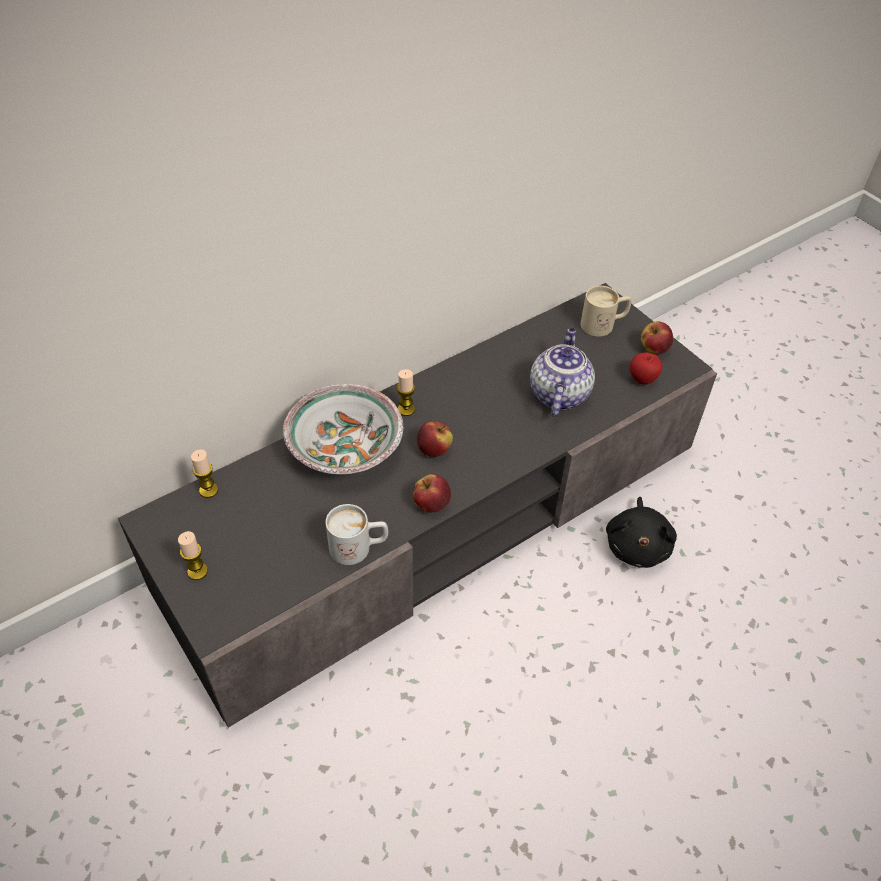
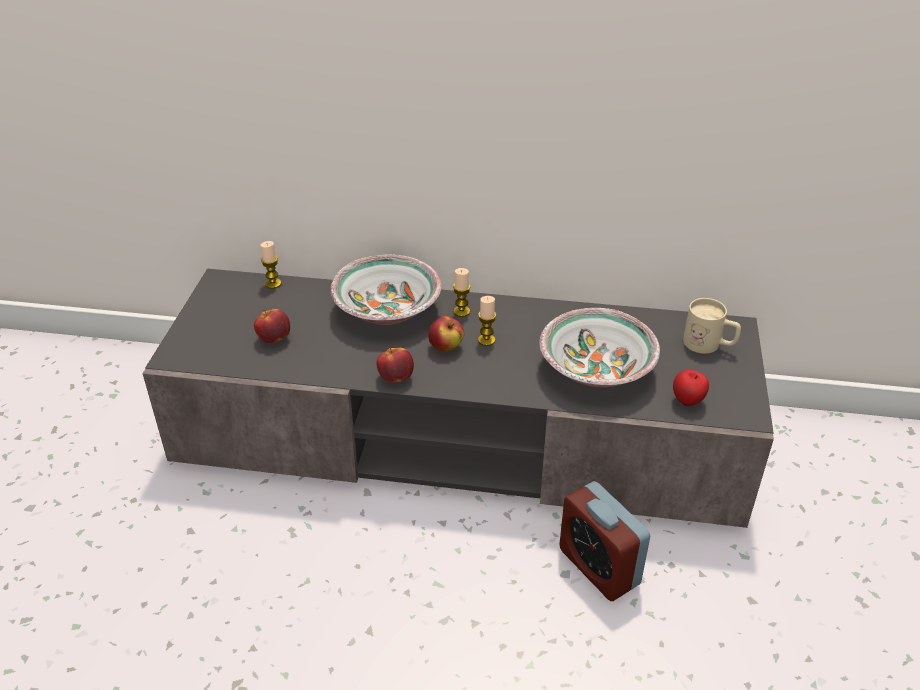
camera: 45 degrees right, 10 degrees down
(197, 571) = (207, 322): candle -> candle (486, 340)
(359, 548) = (313, 371): white mug -> none
(558, 393) = (596, 368): teapot -> bowl
(637, 545) = (598, 567): black plush toy -> alarm clock
(653, 349) = (732, 387): apple -> apple (274, 339)

